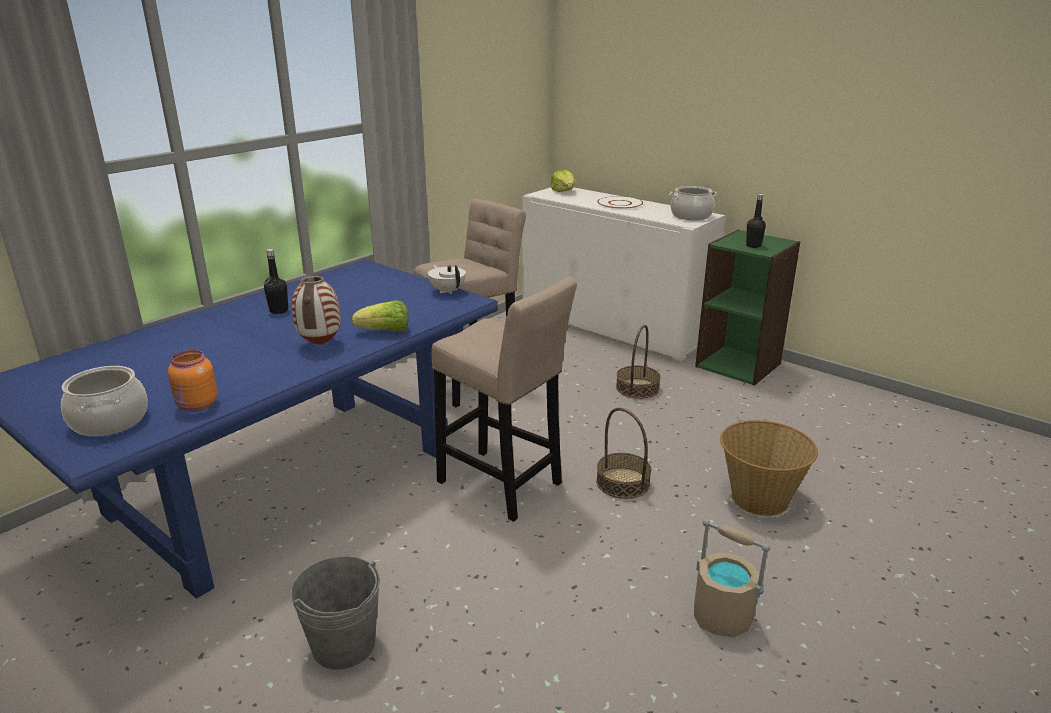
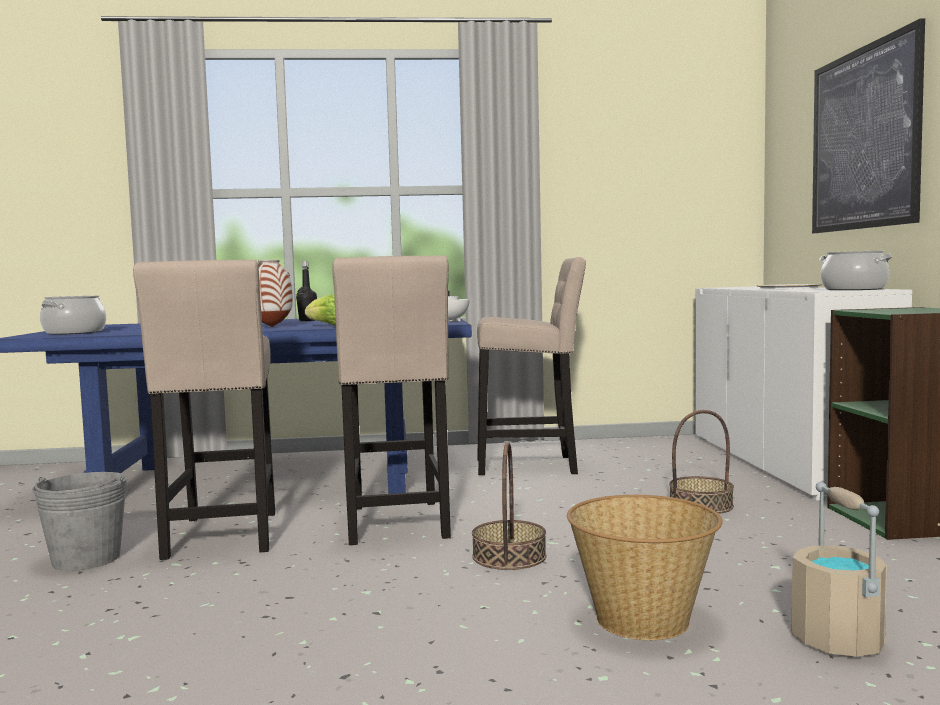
camera: 45 degrees right, 20 degrees down
(197, 406) = (122, 333): orange jar -> none
(405, 562) = (222, 537): none -> beige stool
(563, 191) = (751, 286): lettuce -> none
(678, 95) = (864, 138): none -> picture
(722, 617) = (354, 677): beige bucket -> beige bucket (838, 640)
(753, 246) = (895, 311): black bottle -> none

